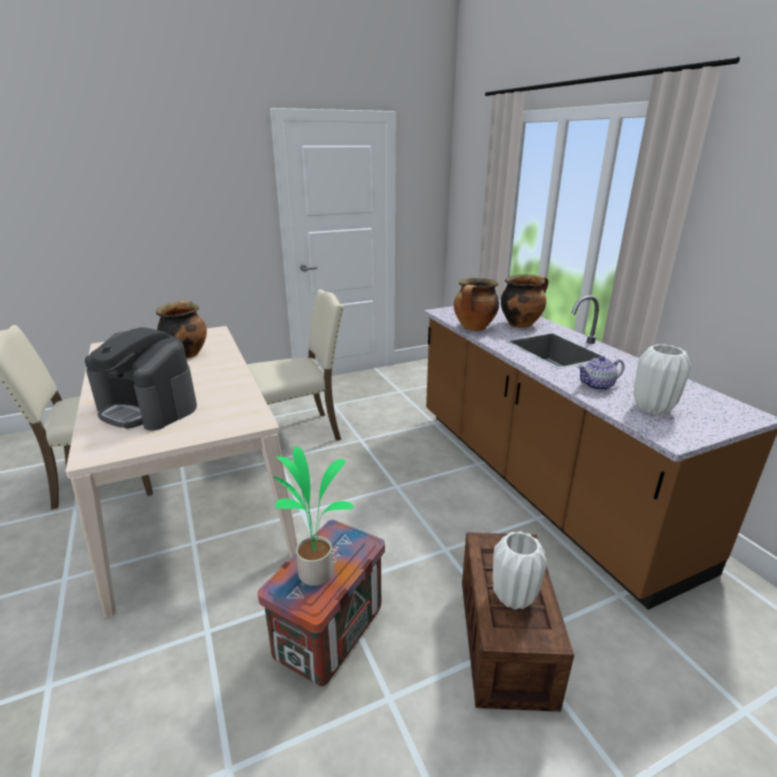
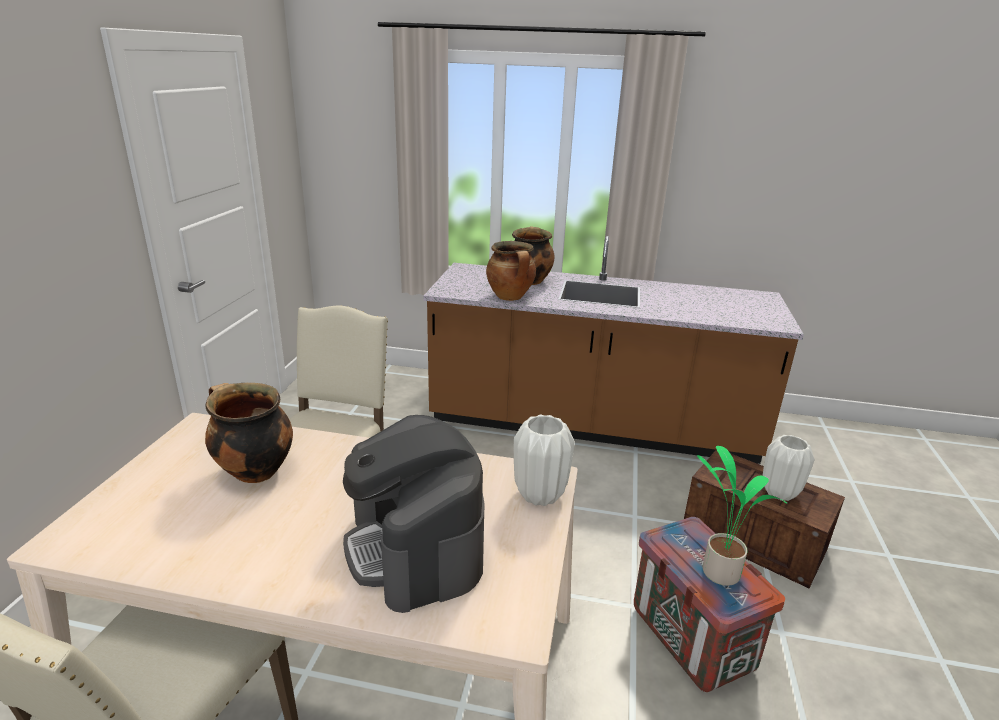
camera: 55 degrees left, 0 degrees up
(148, 408) = (415, 548): coffee machine -> coffee machine turned 90 degrees clockwise
(597, 385) = (684, 310): teapot -> none
(653, 409) = (736, 312): white vase -> white vase (540, 494)

